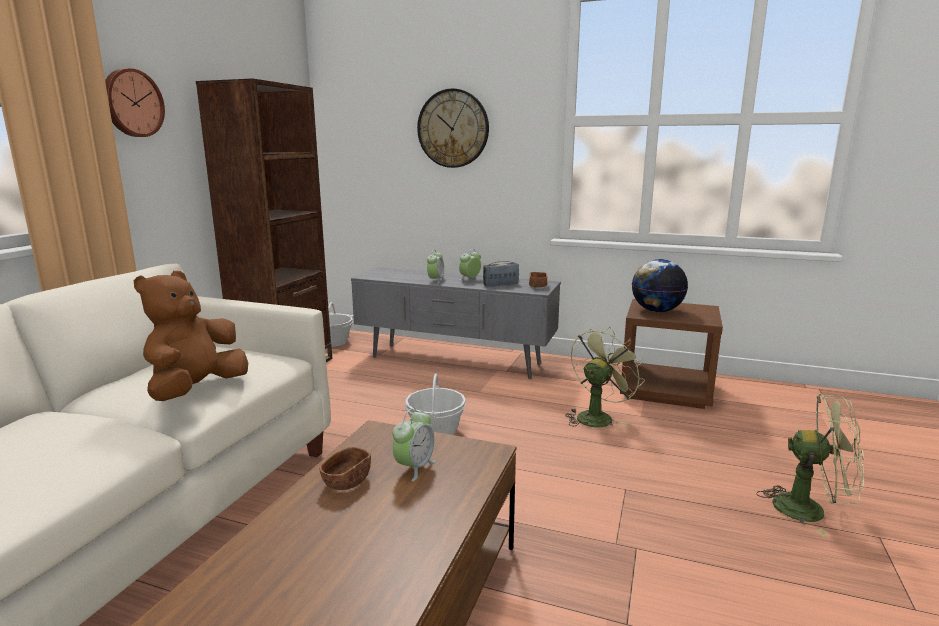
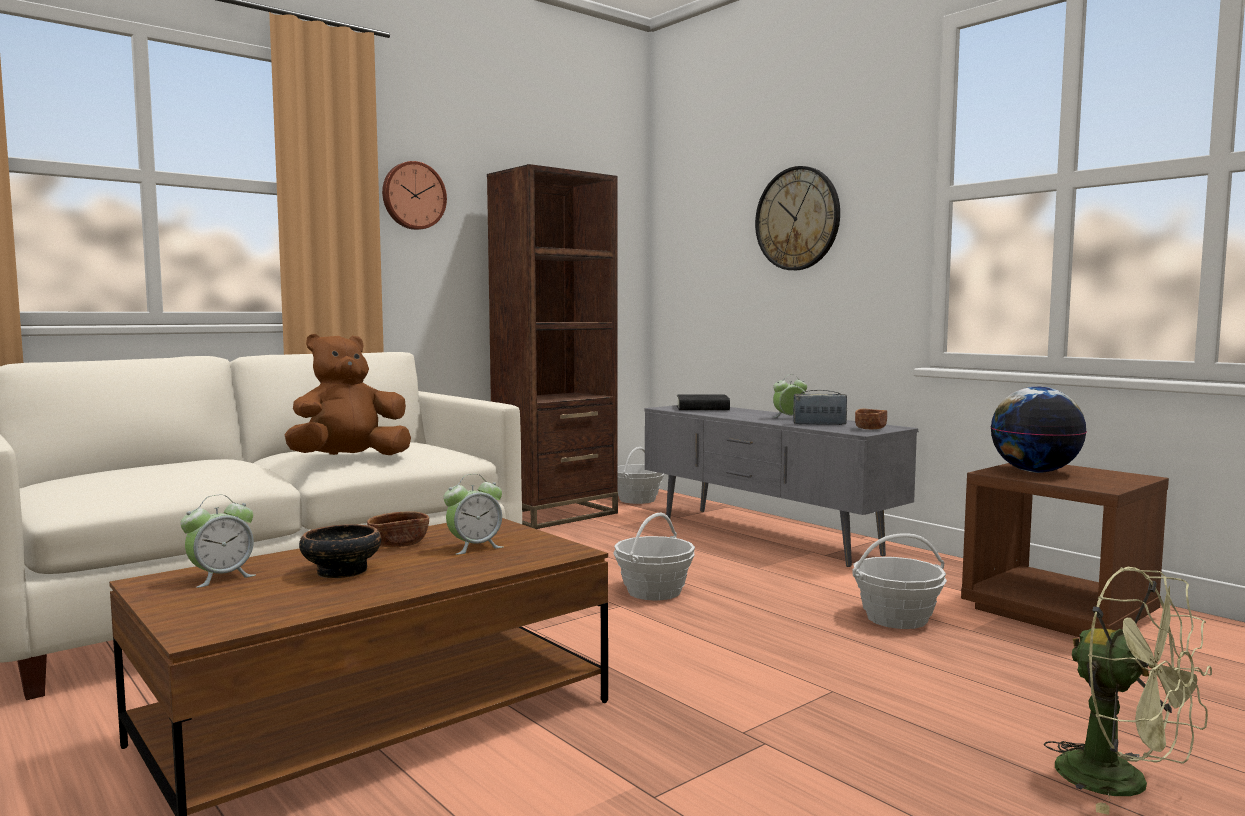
camera: 30 degrees right, 10 degrees down
(348, 536) = (341, 571): none -> bowl
(394, 274) = (702, 408): none -> black book
(436, 280) = (741, 416): alarm clock -> alarm clock (221, 578)
(597, 416) = (897, 618): green fan -> basket

